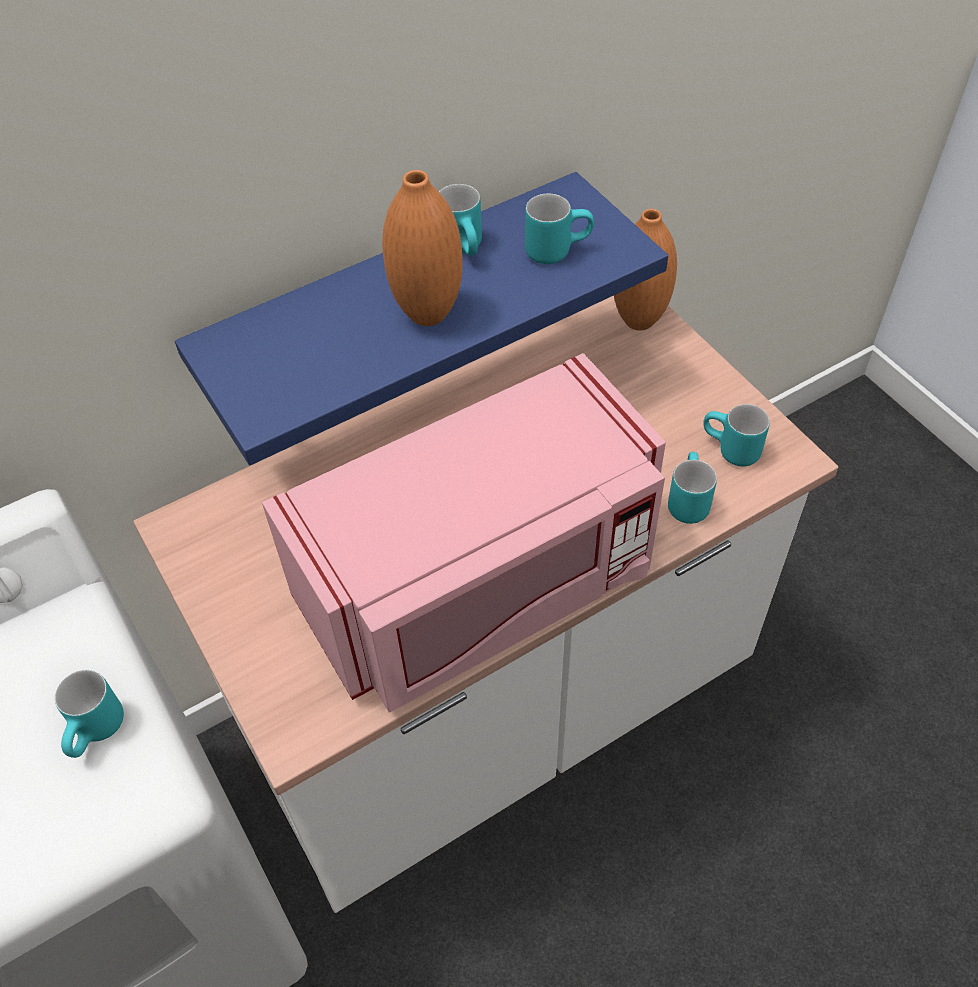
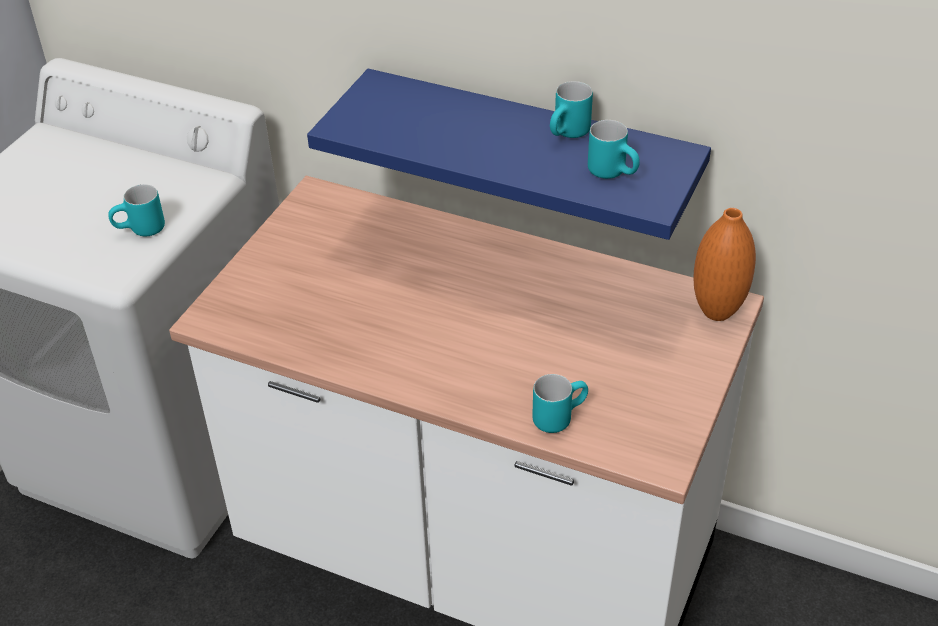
camera: 55 degrees right, 10 degrees down
(428, 314) = (489, 147): orange vase -> none
(480, 585) = (386, 345): pink microwave -> none
(729, 451) = (632, 420): turquoise mug -> none

